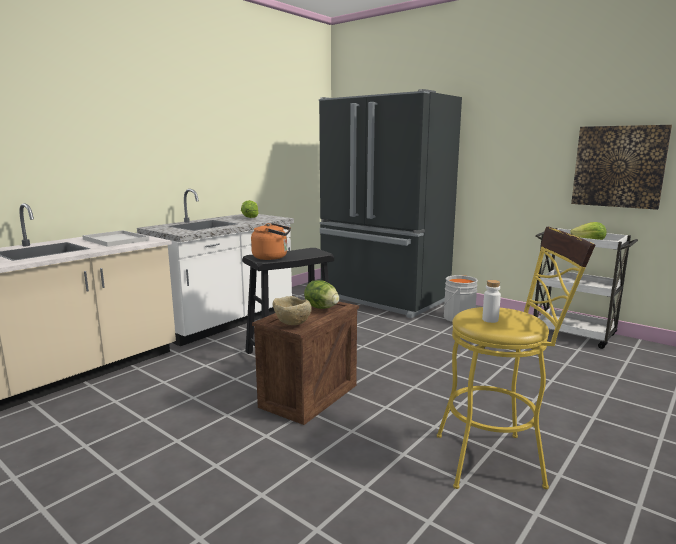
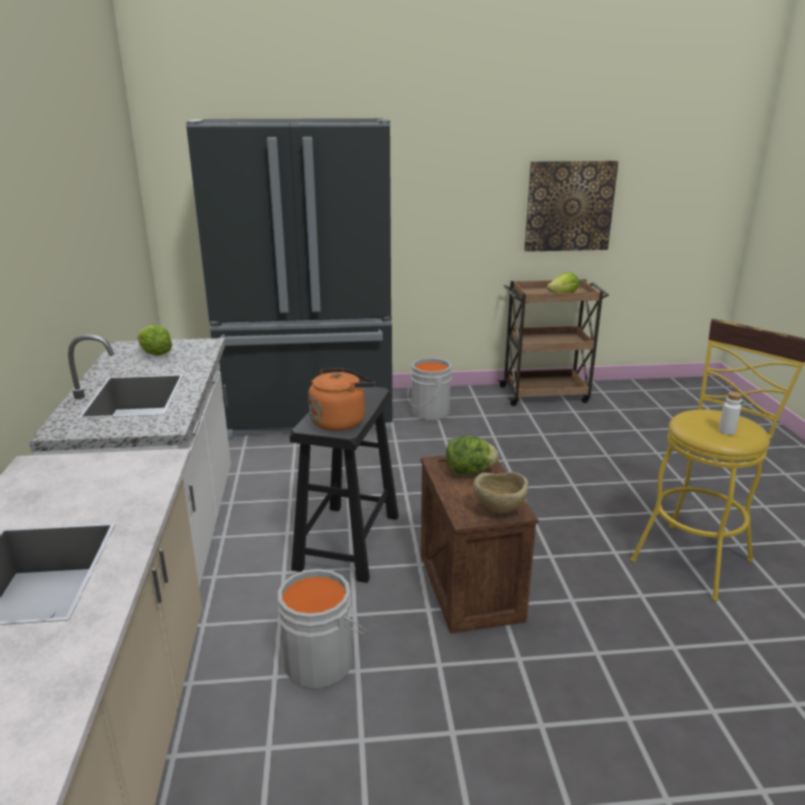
camera: 45 degrees left, 10 degrees up
(114, 240) = (85, 485): white tray -> none
(188, 386) = (321, 661): none -> grey bucket
(573, 334) = (545, 394): white cart -> brown cart

